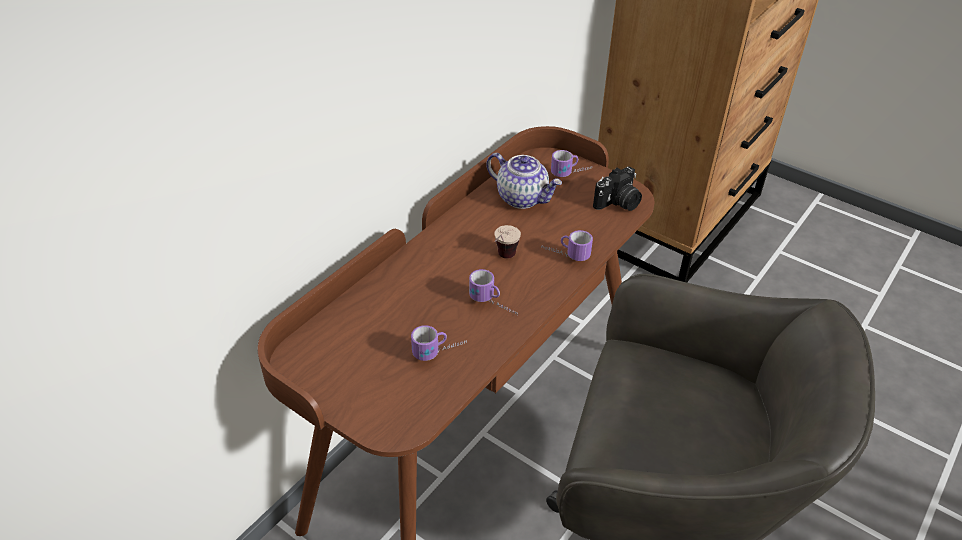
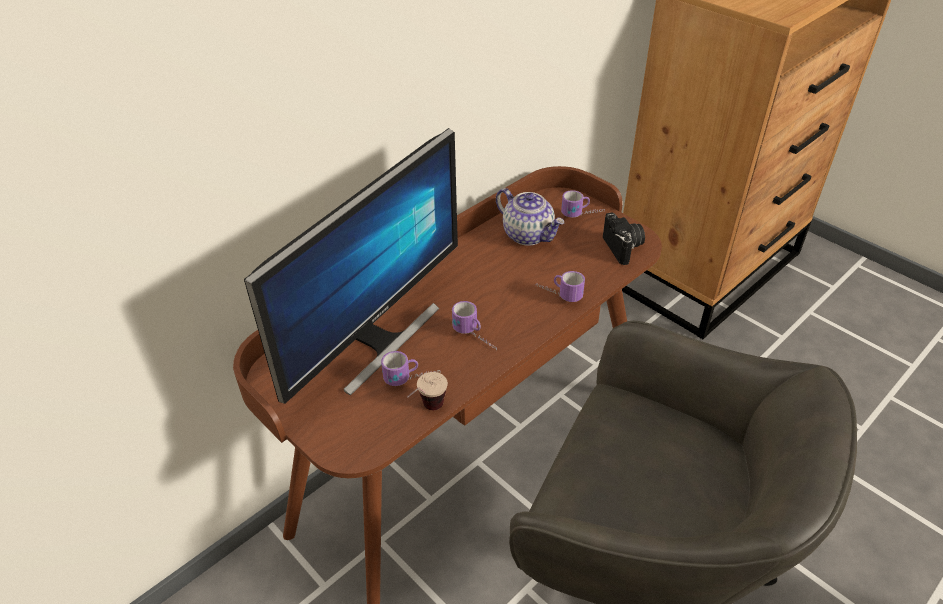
camera: 10 degrees right, 0 degrees up
(394, 316) = (376, 339): none -> monitor
(502, 259) = (495, 294): cup -> cup (426, 411)
(618, 203) = (623, 248): camera -> camera turned 75 degrees counterclockwise

